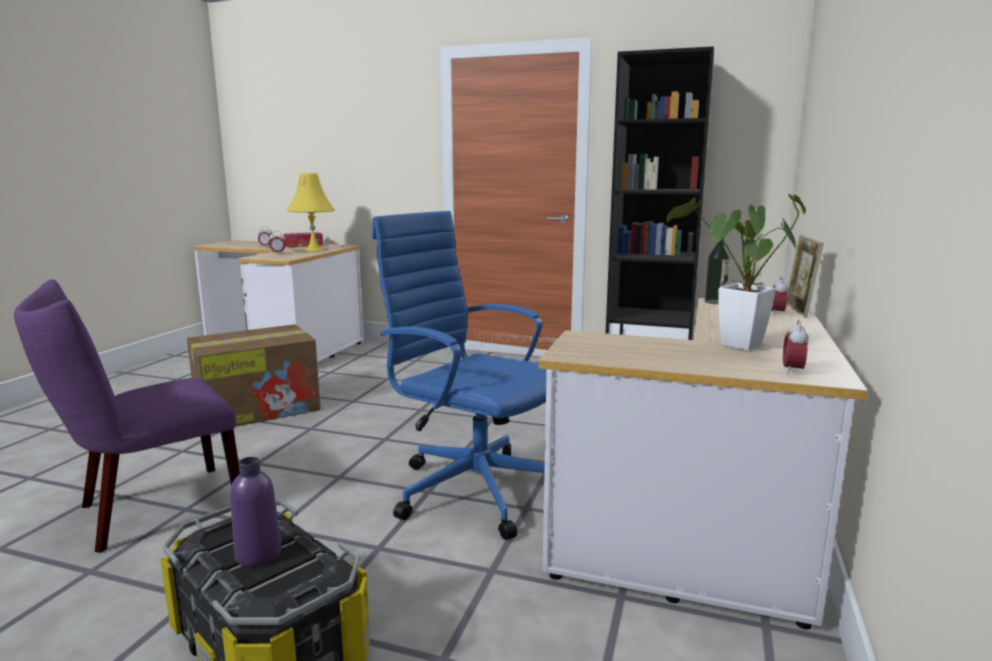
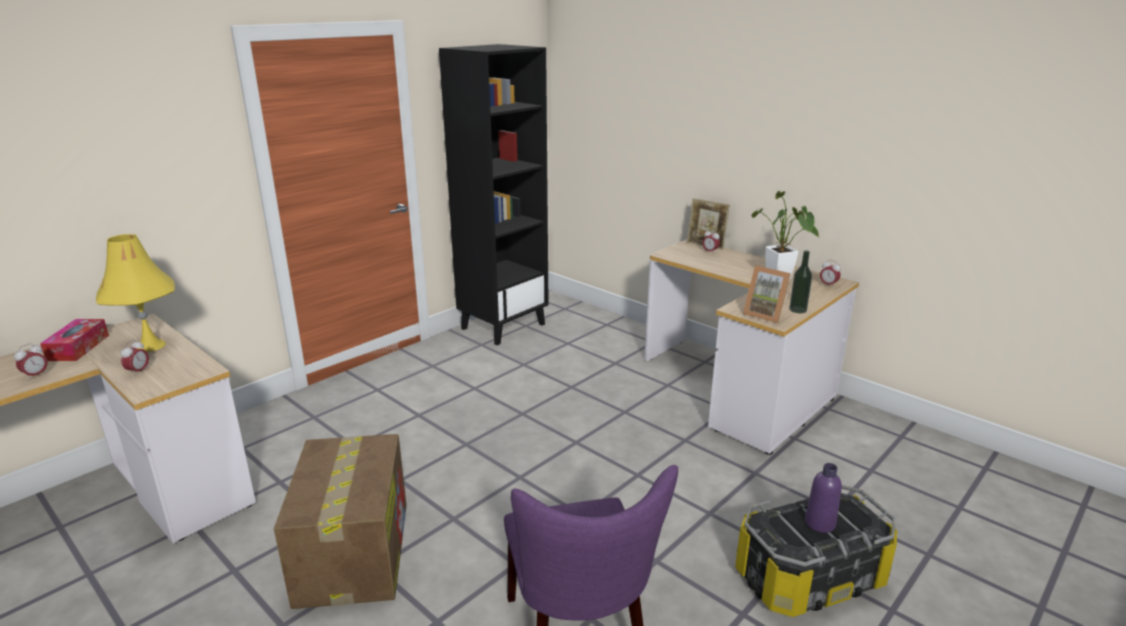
camera: 65 degrees left, 10 degrees up
(474, 488) = (645, 453): blue office chair -> none
(585, 348) = (765, 314): none -> picture frame
(715, 302) = (667, 255): bottle -> bottle (798, 310)

